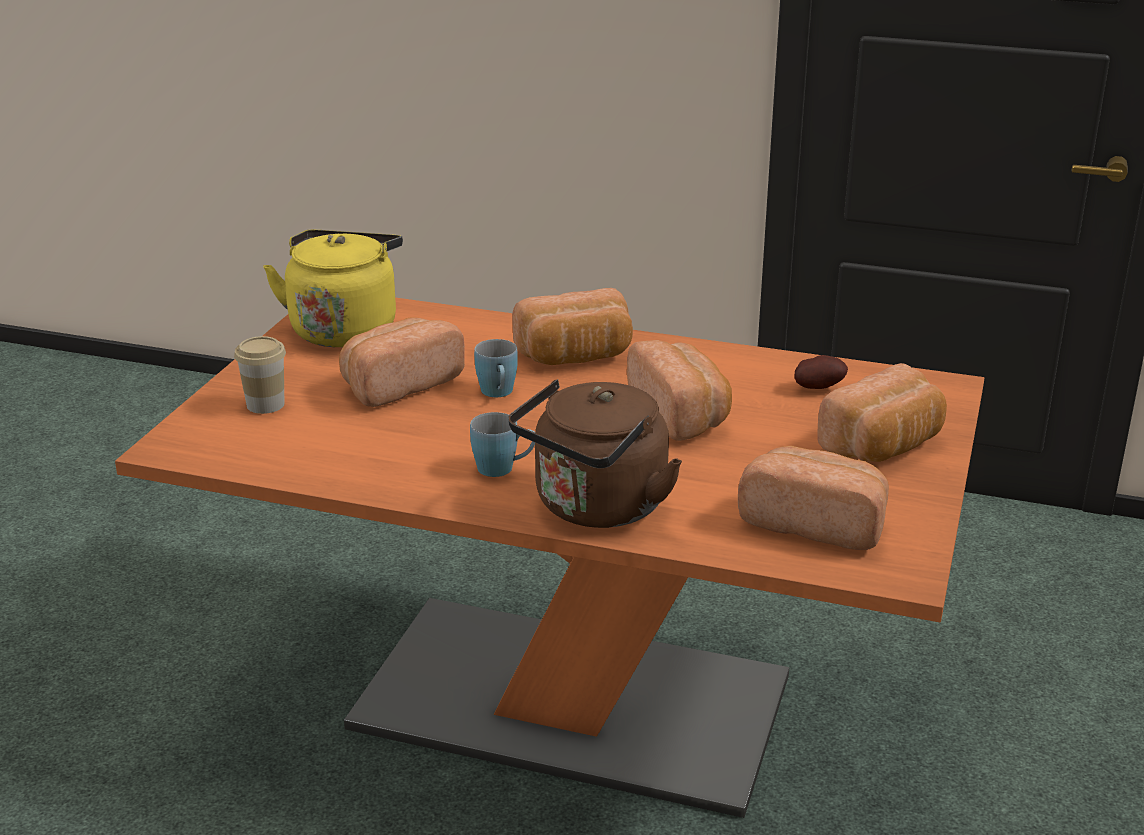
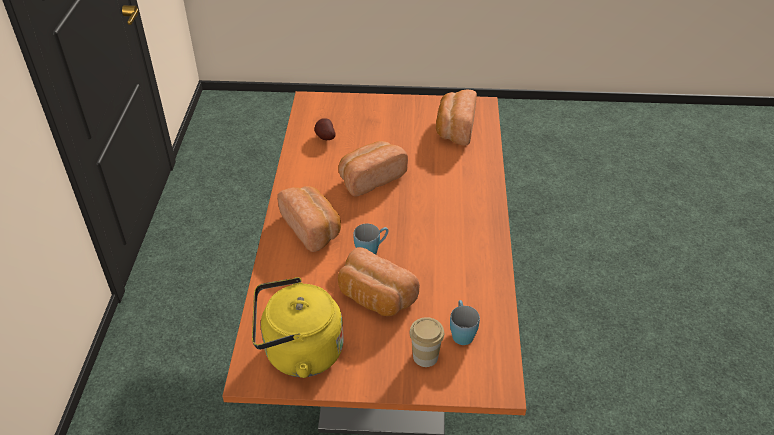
camera: 105 degrees left, 15 degrees up
(504, 468) = (454, 230): blue mug -> blue mug (461, 332)
(596, 508) = (475, 192): brown kettle -> none
(884, 446) = (378, 115): bread -> none

